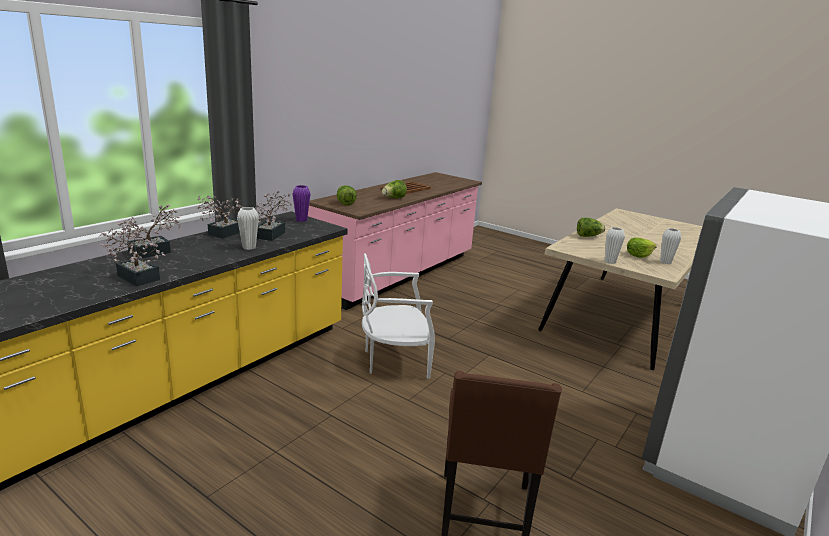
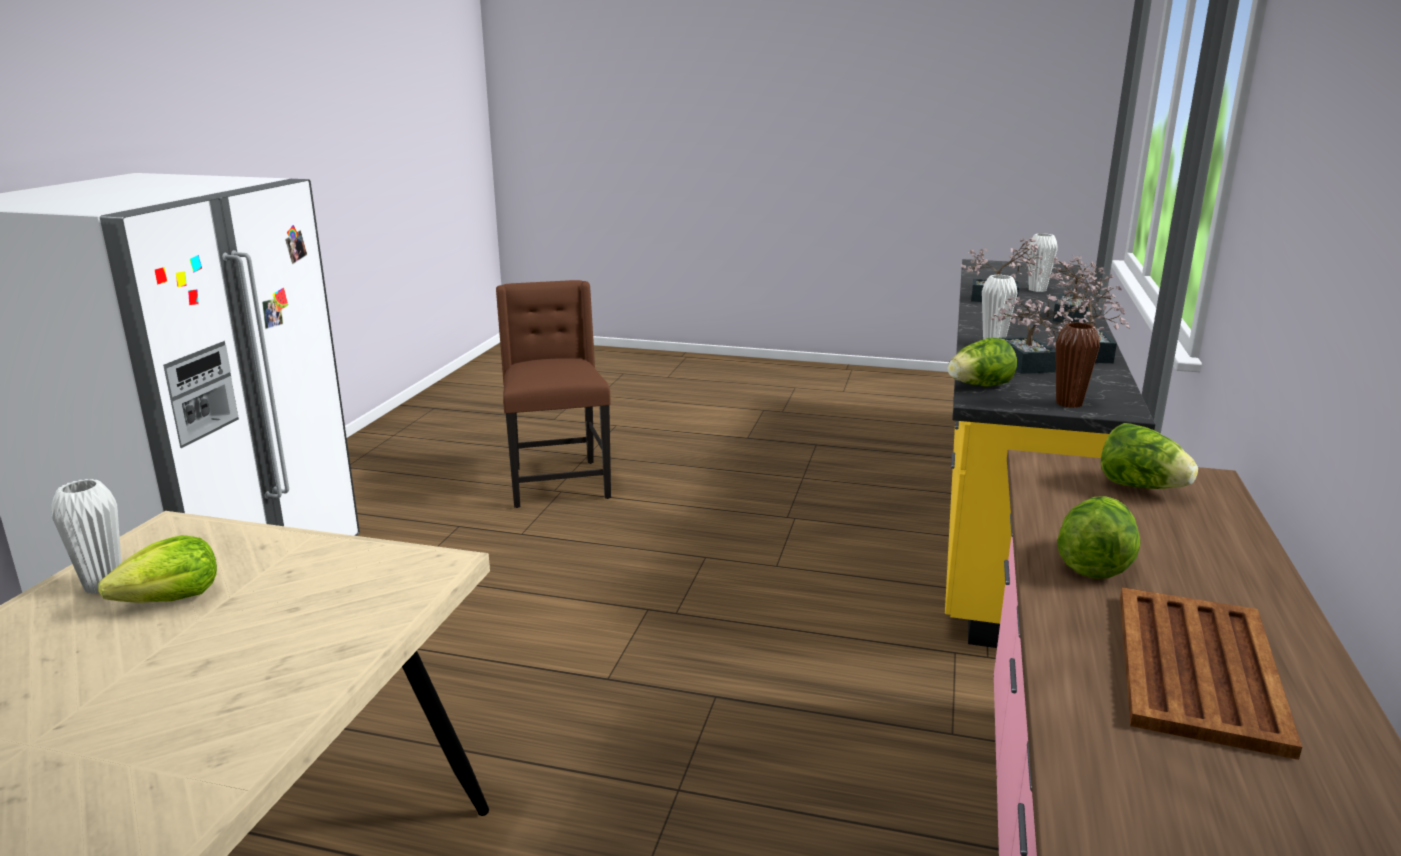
camera: 160 degrees right, 0 degrees up
(301, 220) = (1069, 403): purple vase -> brown vase
(394, 361) = (781, 610): white chair -> none
(588, 236) = (301, 672): lettuce -> lettuce (979, 386)
(610, 262) = (304, 540): white vase -> white vase (1037, 290)

